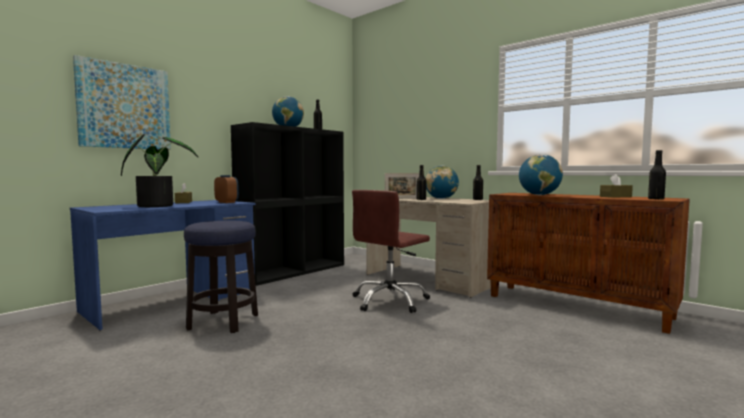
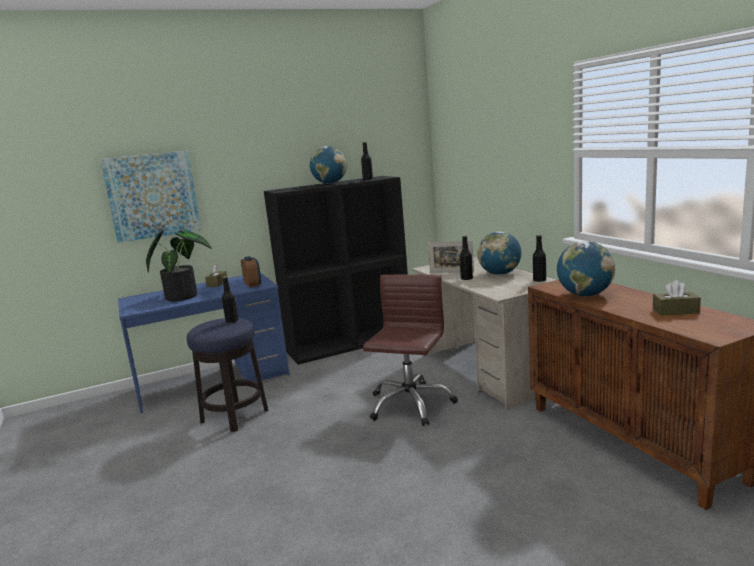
camera: 25 degrees right, 10 degrees up
(390, 301) = (410, 404): brown office chair -> brown office chair turned 135 degrees clockwise
(656, 199) = (702, 331): black bottle -> black bottle (232, 321)

